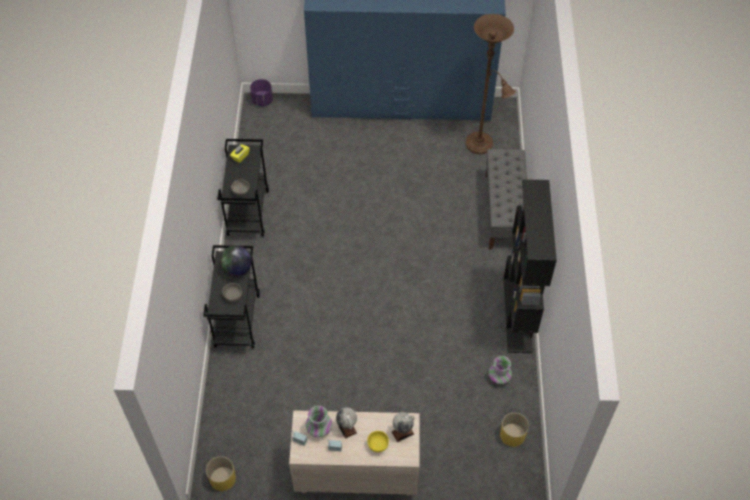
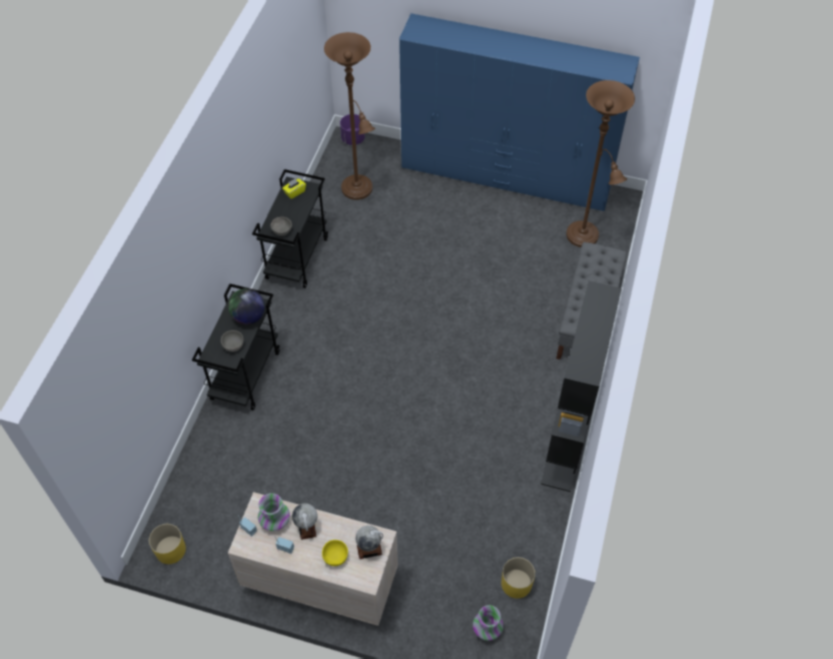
camera: 15 degrees right, 0 degrees up
(282, 144) = (359, 191): none -> brown floor lamp
(499, 378) = (521, 512): vase -> vase (487, 629)

